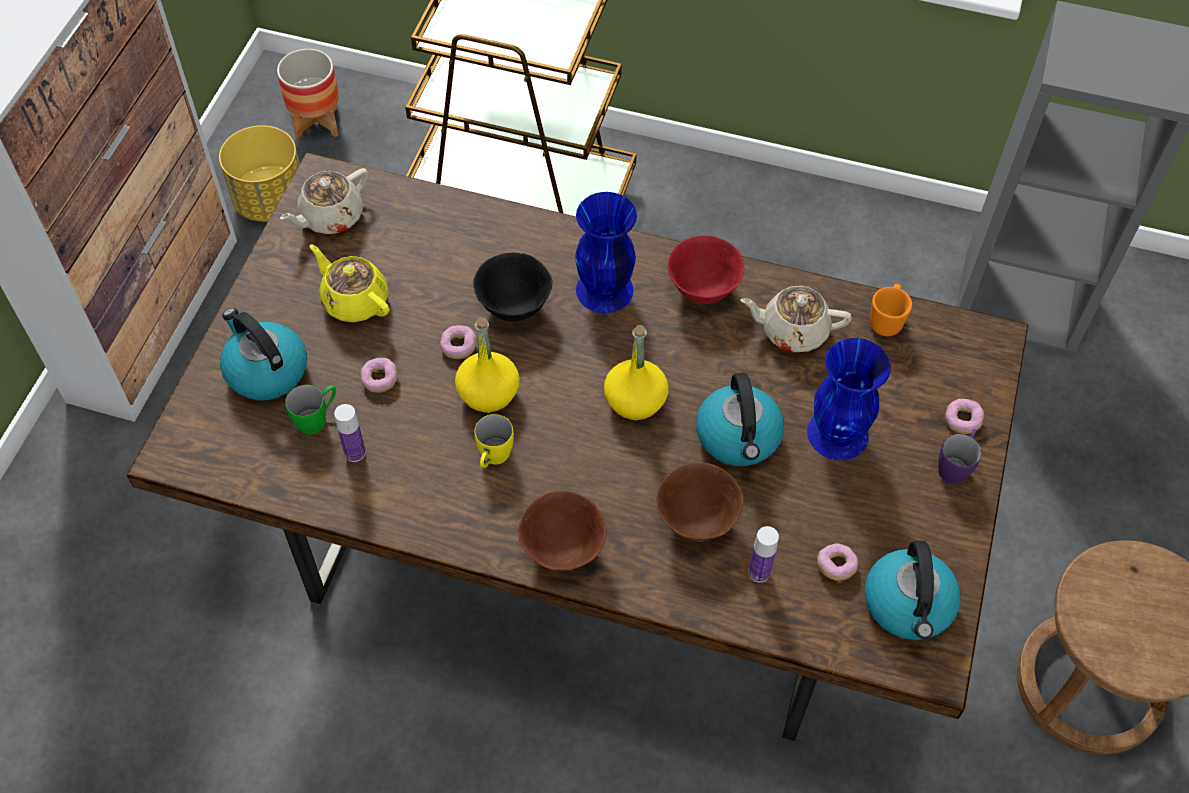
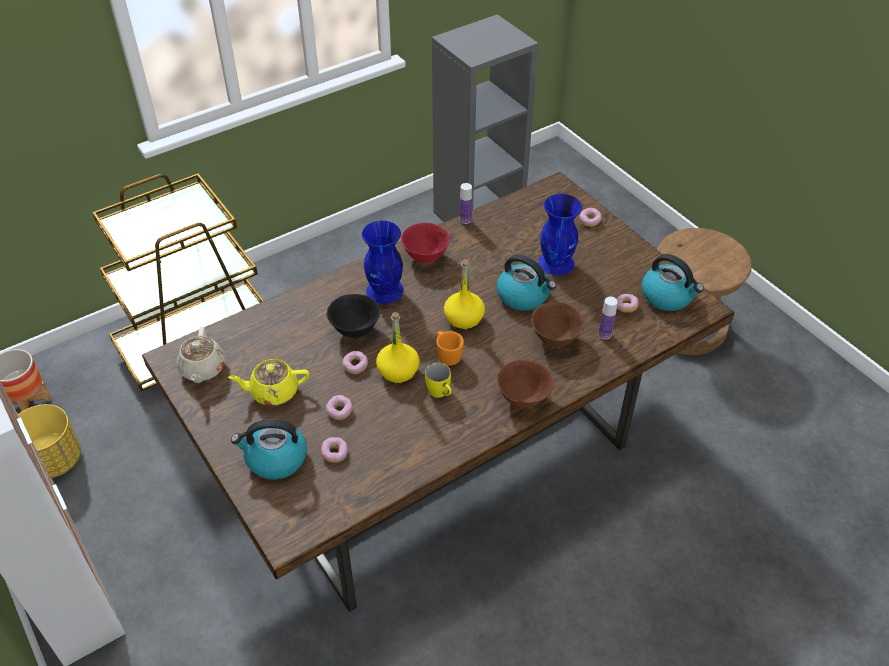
camera: 50 degrees left, 10 degrees down
(317, 418) = (334, 453): green mug -> donut
(355, 453) = (376, 449): bottle -> bottle (465, 220)
(792, 331) = (484, 242): beige teapot -> none
(887, 320) = (511, 209): orange mug -> orange mug (447, 355)
(955, 466) = (611, 237): purple mug -> none

